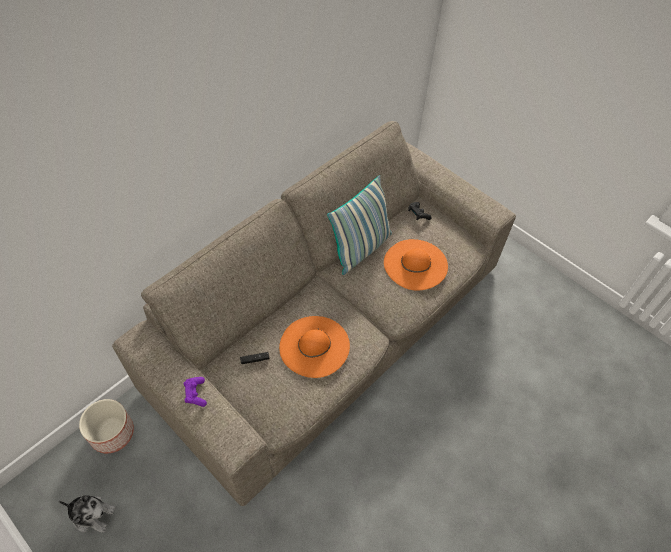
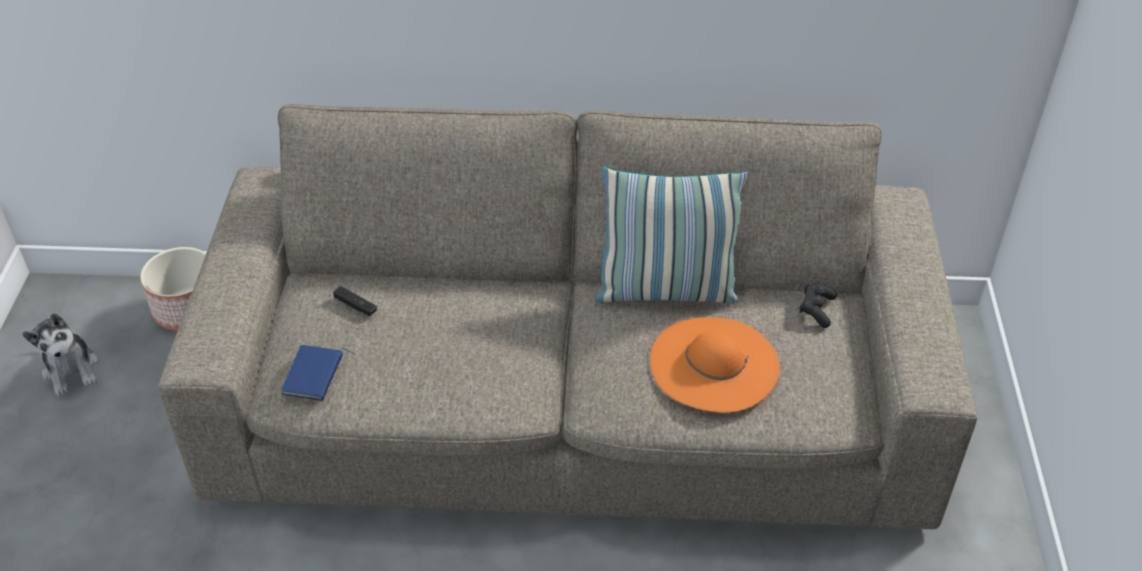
camera: 50 degrees right, 10 degrees down
(195, 394) = (234, 274): purple game controller -> none
(282, 405) = (315, 376): none -> blue book
(314, 346) = (440, 348): orange hat -> none

